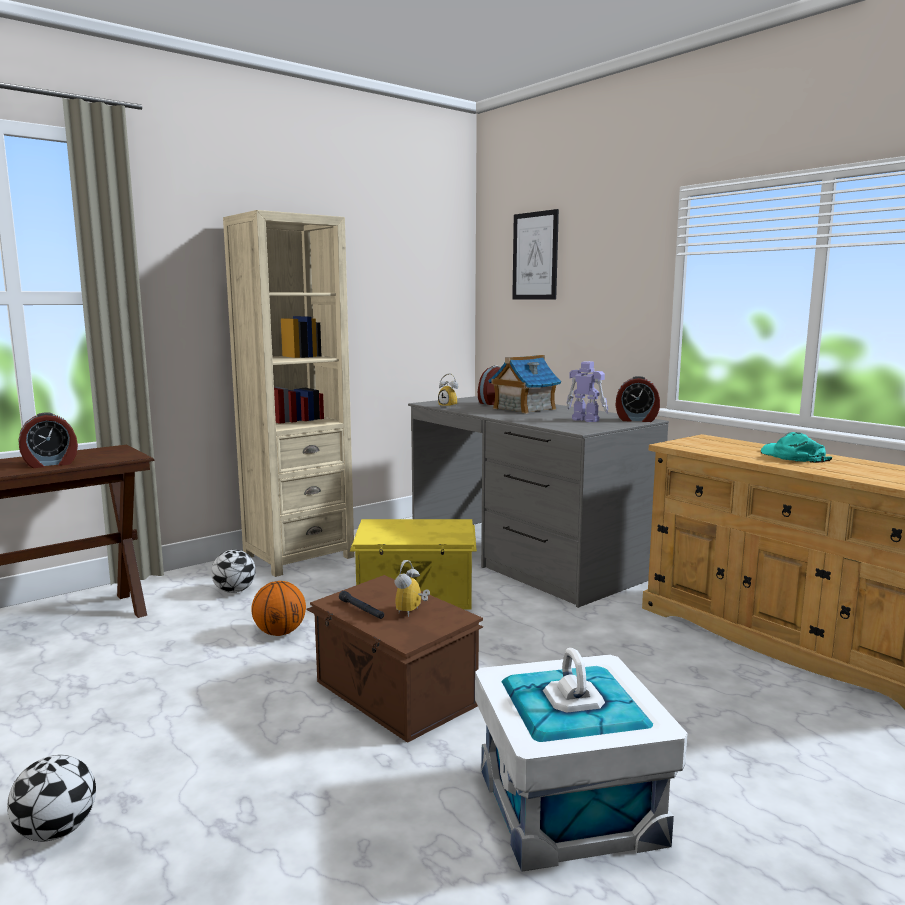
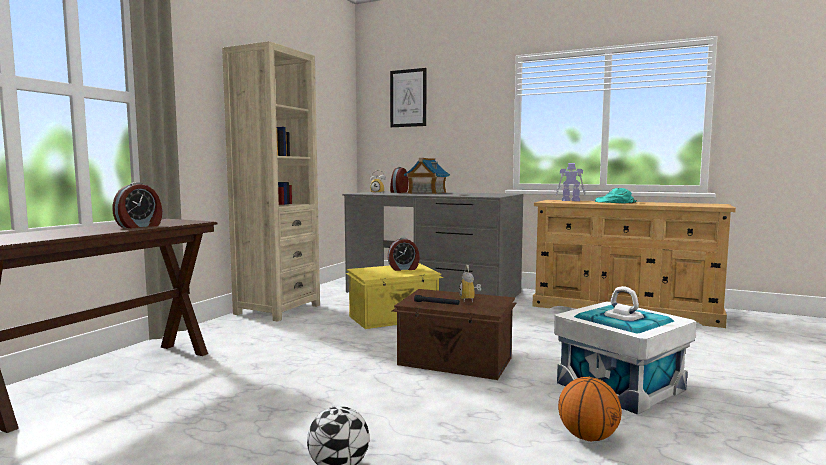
camera: 25 degrees left, 5 degrees down
(234, 591) = (258, 332): football -> none
(280, 633) = (330, 347): basketball -> basketball (588, 437)
(585, 419) = (479, 194): toy robot -> toy robot (570, 200)
(636, 420) = (507, 193): alarm clock -> alarm clock (403, 269)

